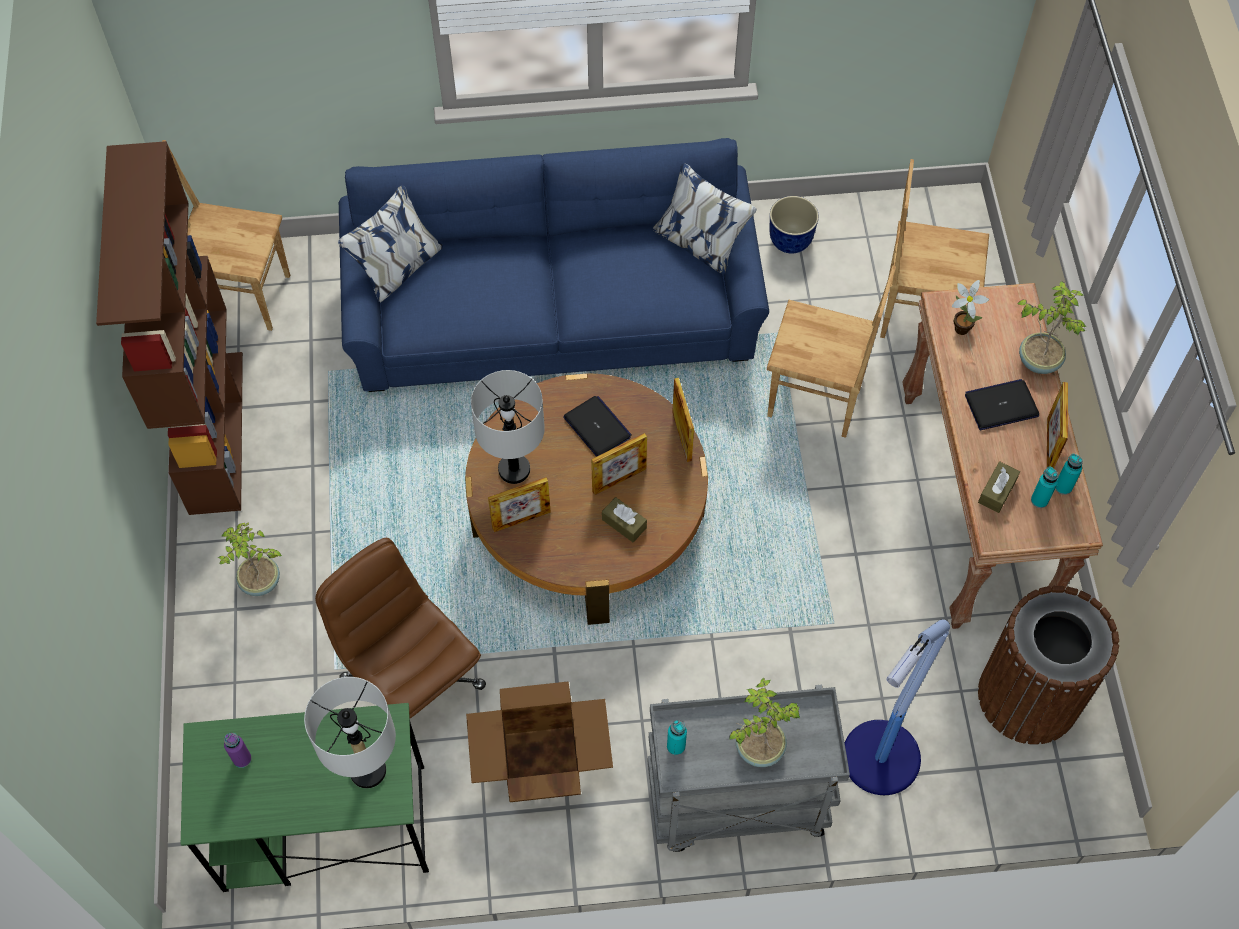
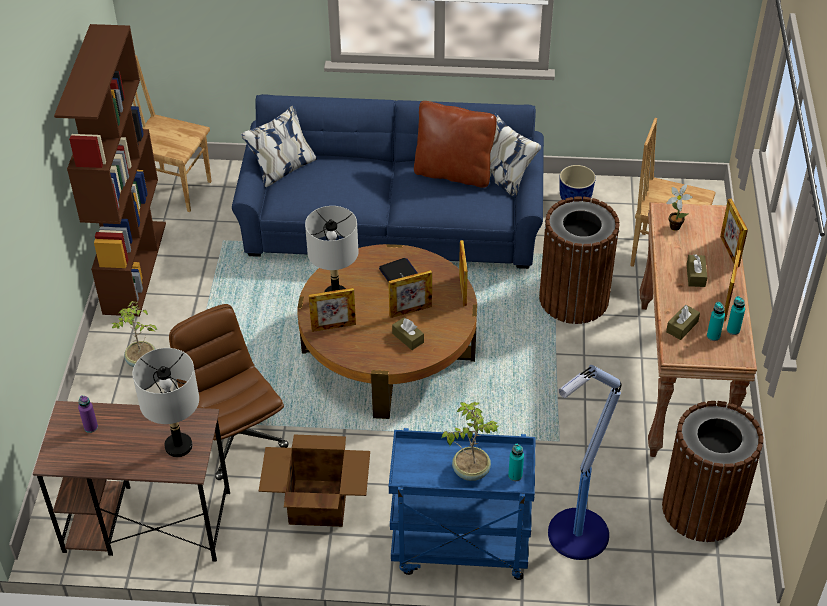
camera: 10 degrees right, 15 degrees down
(323, 828) = (146, 522): green desk -> brown desk
(635, 247) = (453, 173): none -> brown pillow
(676, 746) = (408, 462): turquoise bottle -> turquoise bottle (515, 475)
(735, 803) = (459, 549): grey cart -> blue cart
(815, 400) = (574, 299): brown chair -> brown trash can
(1001, 405) = (695, 275): laptop -> brown tissue box
(1039, 360) = (729, 251): potted plant -> picture frame

